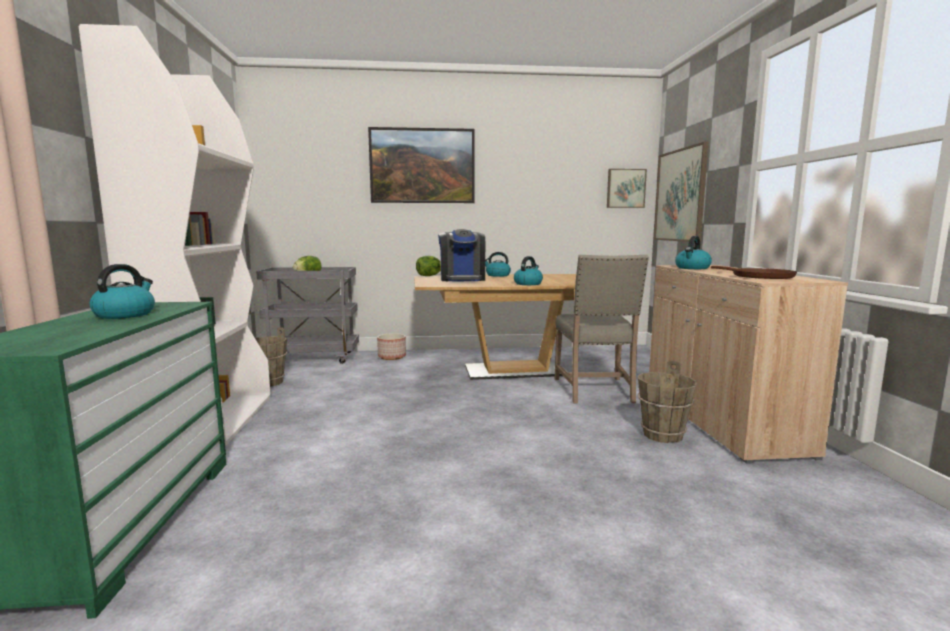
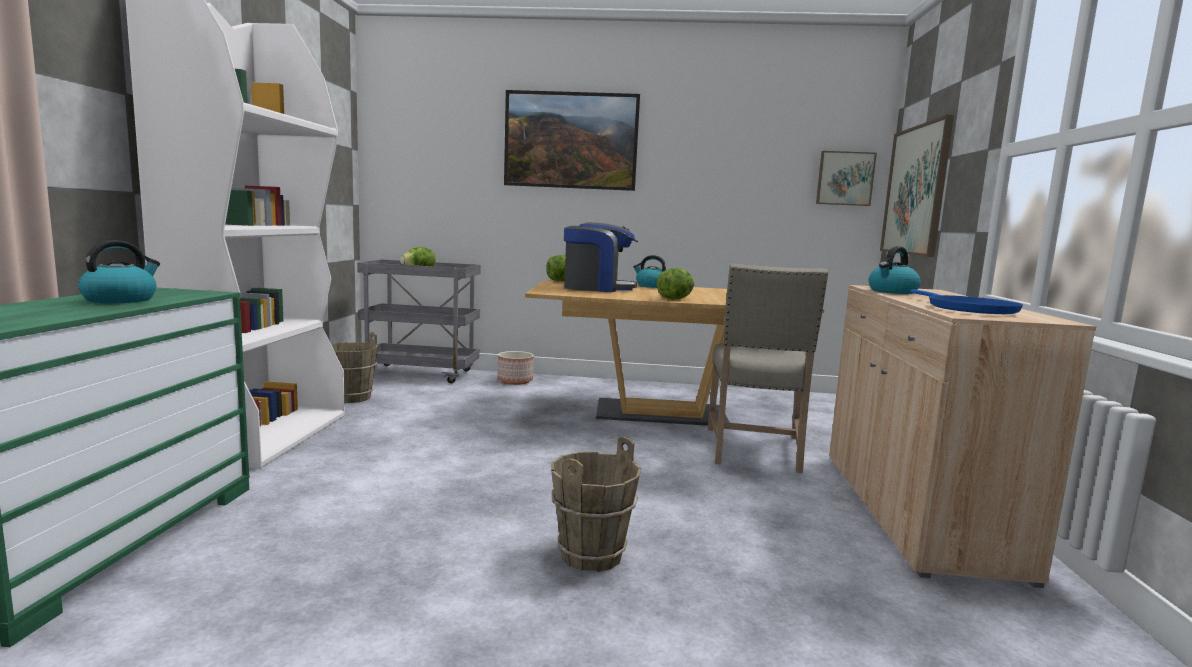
camera: 10 degrees right, 0 degrees up
(462, 279) = (598, 288): coffee machine -> coffee machine turned 90 degrees counterclockwise
(528, 284) = (675, 299): kettle -> lettuce
(662, 435) = (815, 521): brown bucket -> brown bucket (590, 555)
(759, 277) = (967, 309): brown frying pan -> blue frying pan

